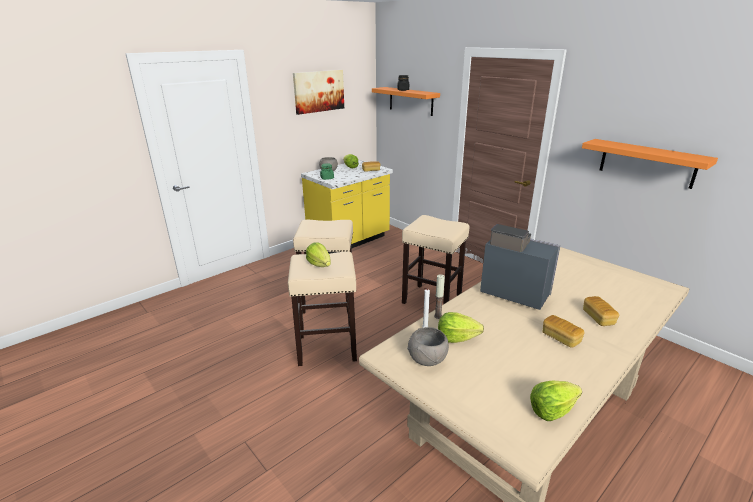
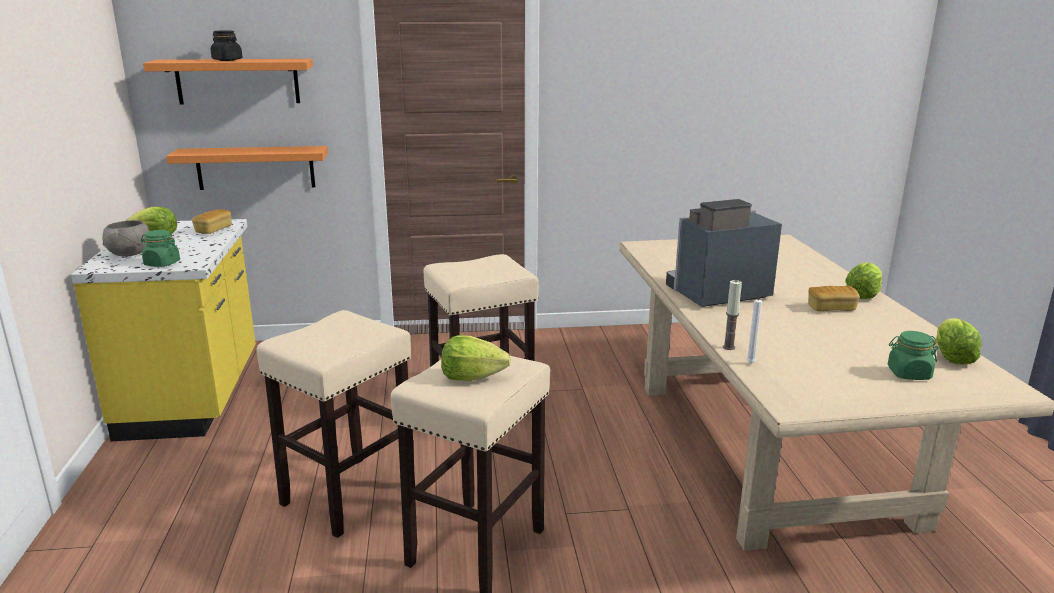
camera: 55 degrees left, 5 degrees down
(318, 91) = (58, 74): picture -> none
(427, 359) = (821, 384): grey bowl -> none
(456, 338) = (788, 354): lettuce -> lettuce (863, 294)
(490, 393) = (908, 374): none -> green jar
(598, 318) = (808, 281): bread -> none
(647, 163) = (668, 114): orange shelf -> orange shelf (255, 167)

